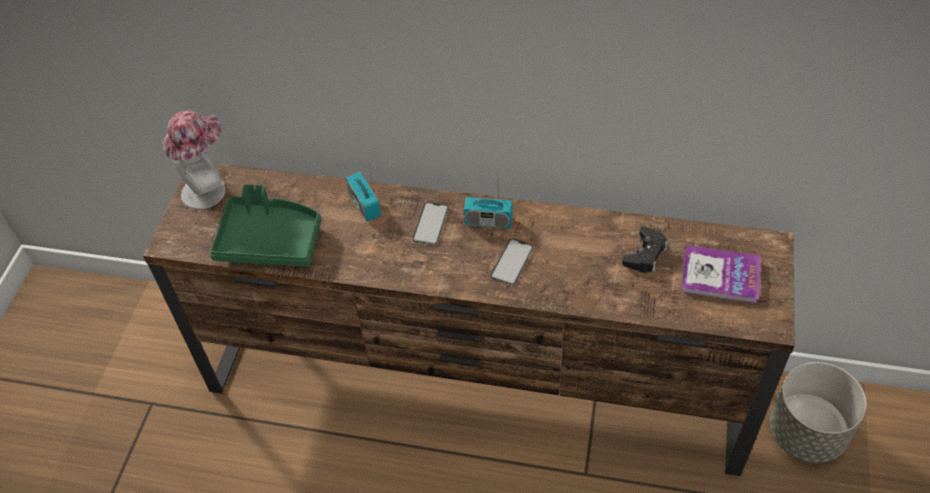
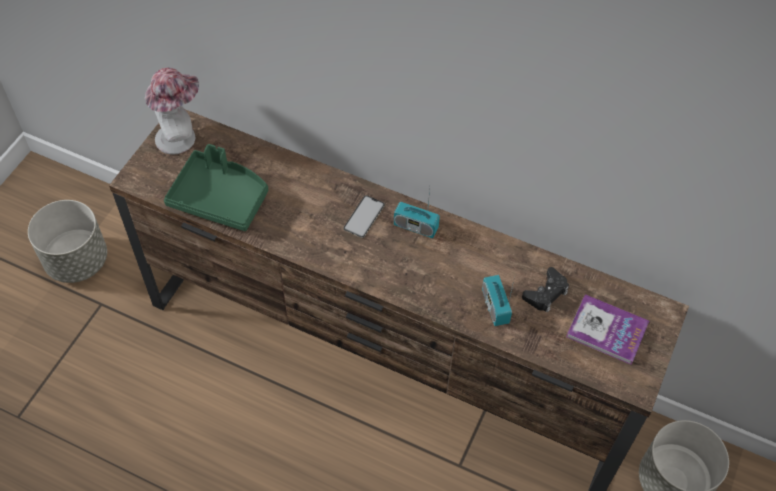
camera: 10 degrees right, 5 degrees up
(113, 364) = (77, 260): none -> grey planter
(364, 205) = (311, 184): radio -> radio (495, 306)
(512, 262) = (424, 270): phone -> none

